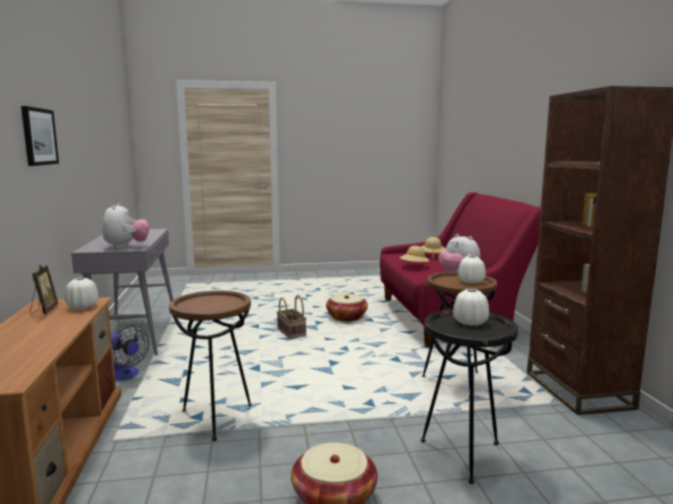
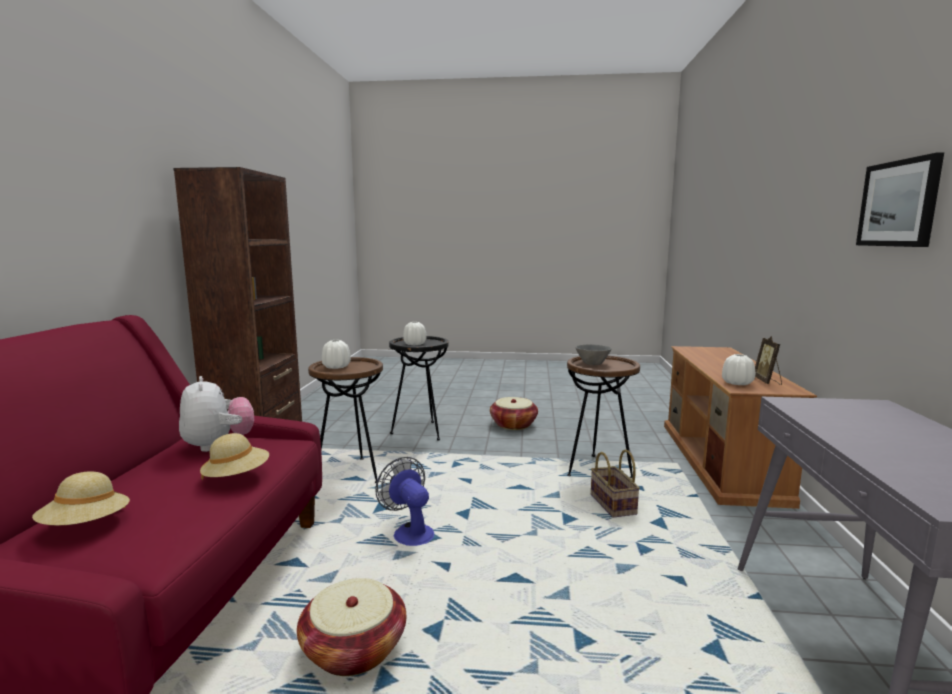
camera: 165 degrees left, 0 degrees up
(126, 247) = (822, 408): plush toy -> none
(126, 375) = (744, 533): fan -> fan (409, 532)
(220, 305) = (593, 363): none -> grey bowl
(292, 333) = (502, 600): basket -> basket (611, 504)

